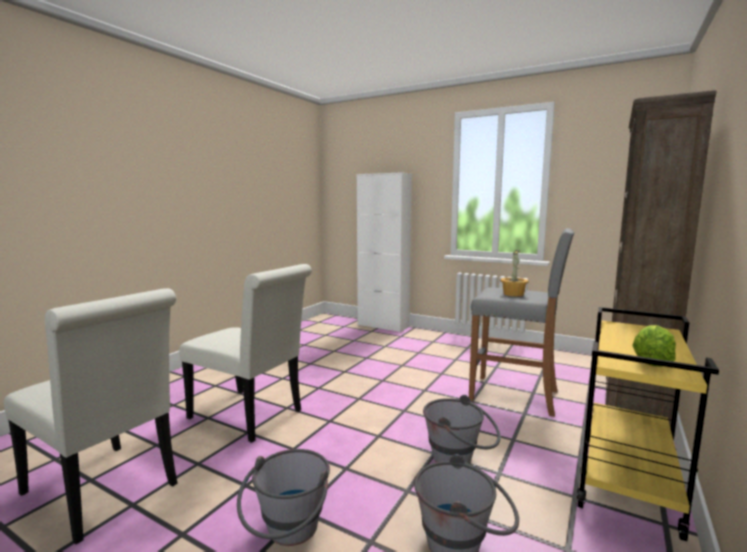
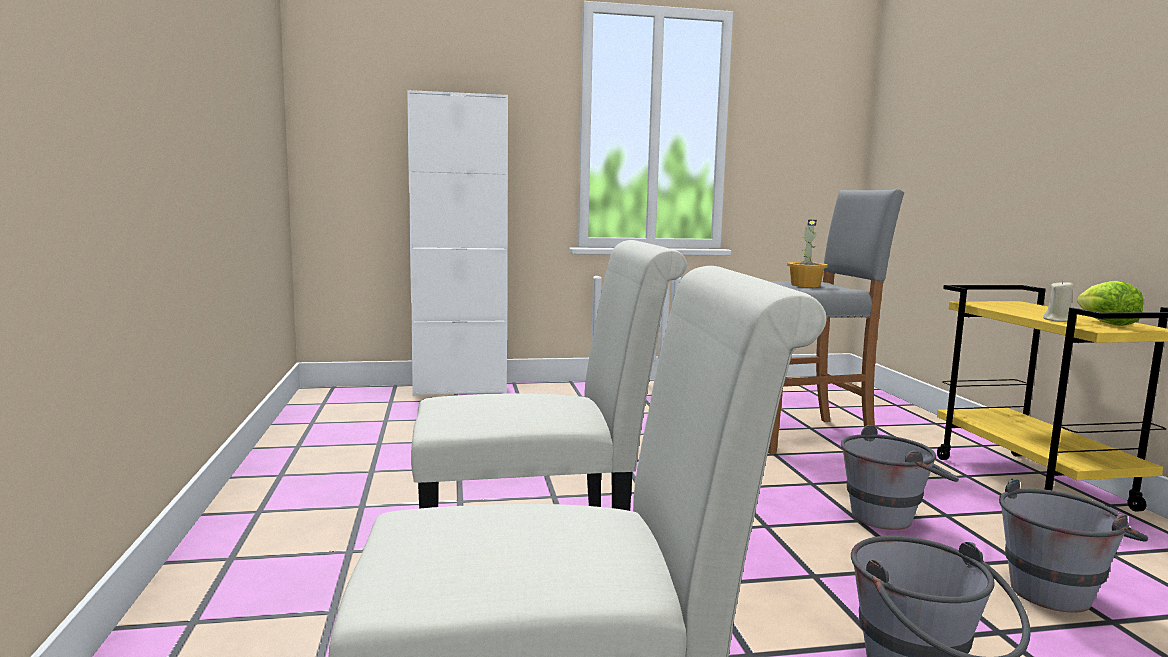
camera: 40 degrees left, 0 degrees up
(614, 350) = (1057, 320): none -> beige candle
(632, 404) = (904, 415): brown bookcase -> none

